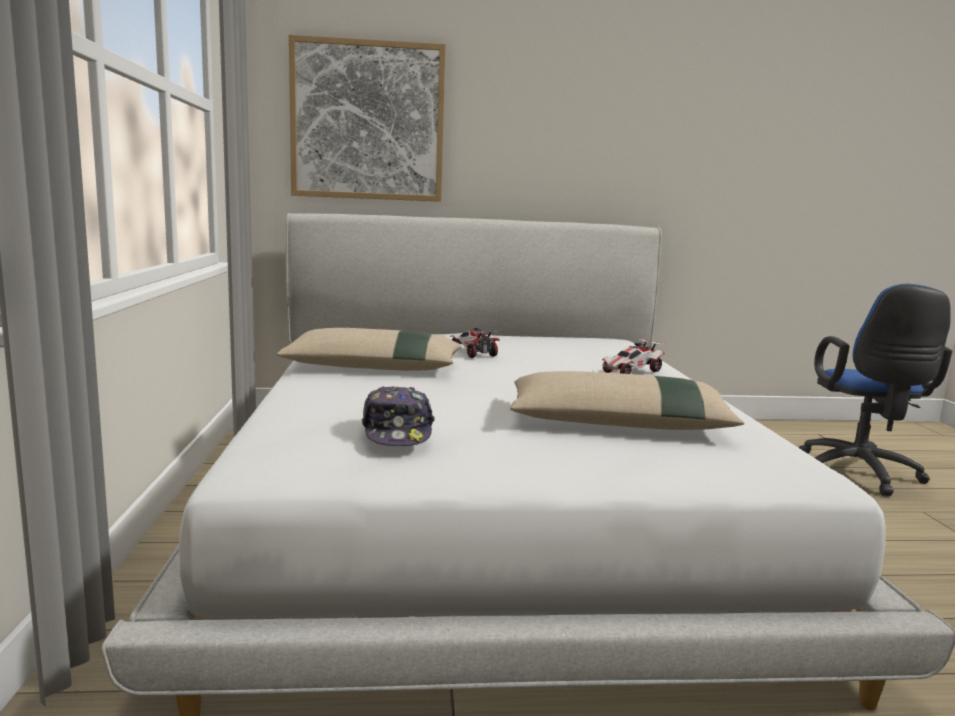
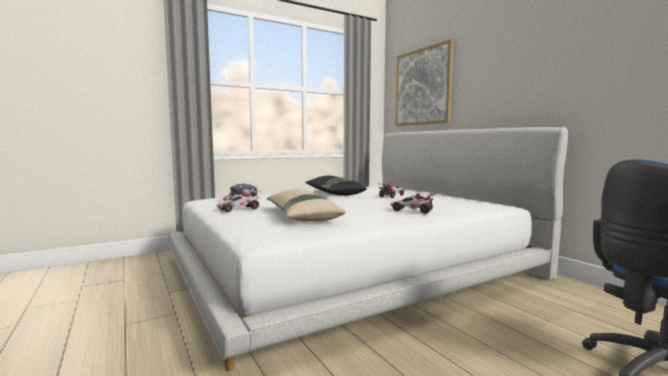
camera: 65 degrees right, 5 degrees down
(373, 368) = (333, 193): beige pillow -> black pillow
(505, 452) = (239, 209): none -> toy car

